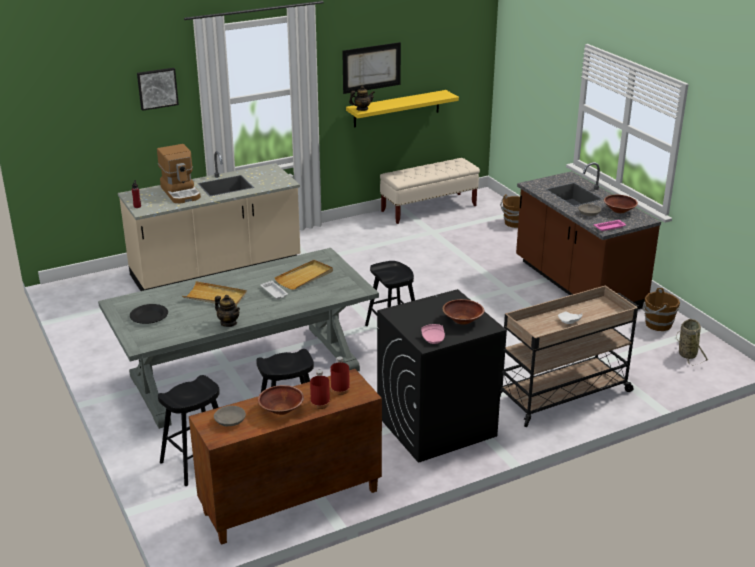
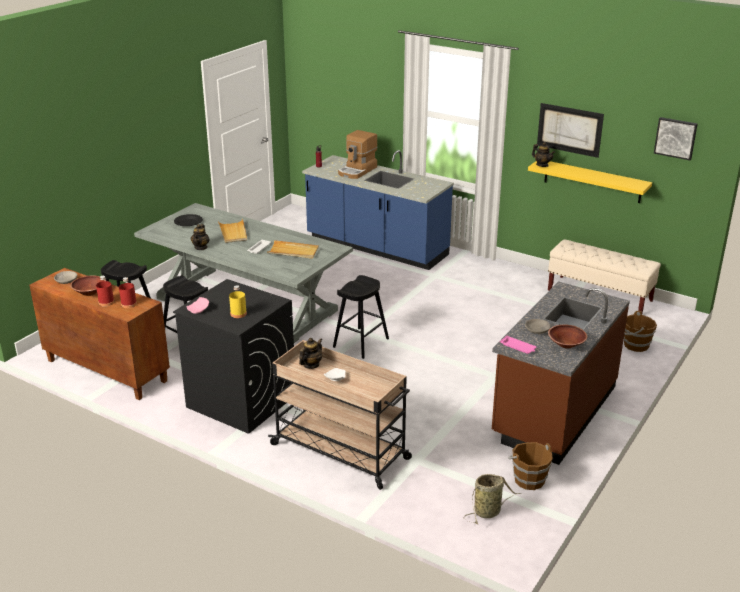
camera: 60 degrees right, 0 degrees up
(157, 88) = (380, 84): picture -> picture (675, 138)
(216, 269) = (376, 247): beige counter -> blue counter
(462, 320) = (238, 314): brown bowl -> yellow bottle
(536, 326) = (311, 365): none -> teapot

